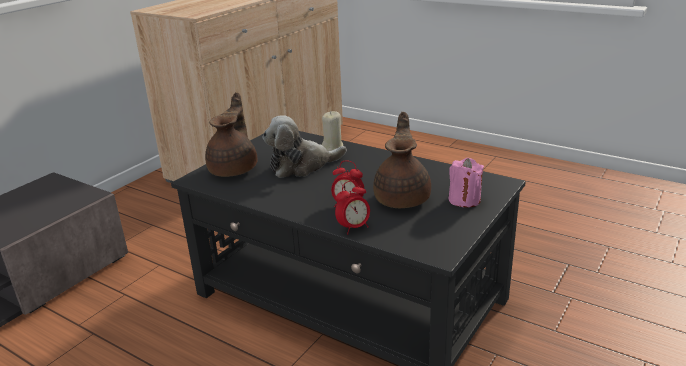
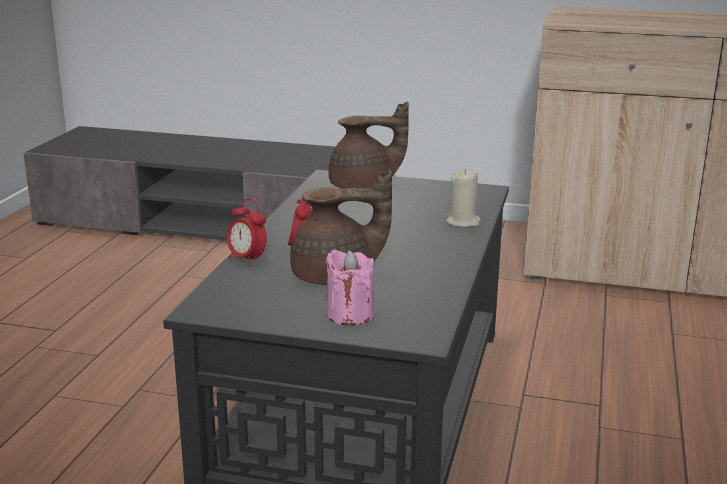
camera: 70 degrees right, 5 degrees down
(302, 166) = (394, 214): plush toy -> none

